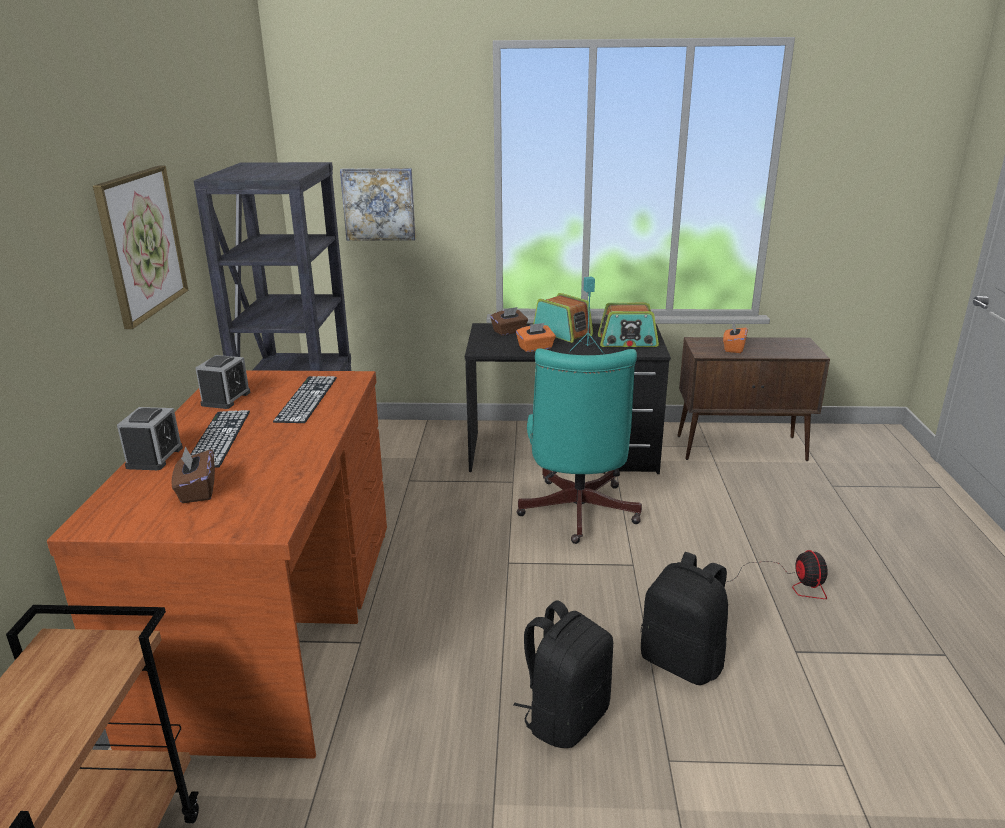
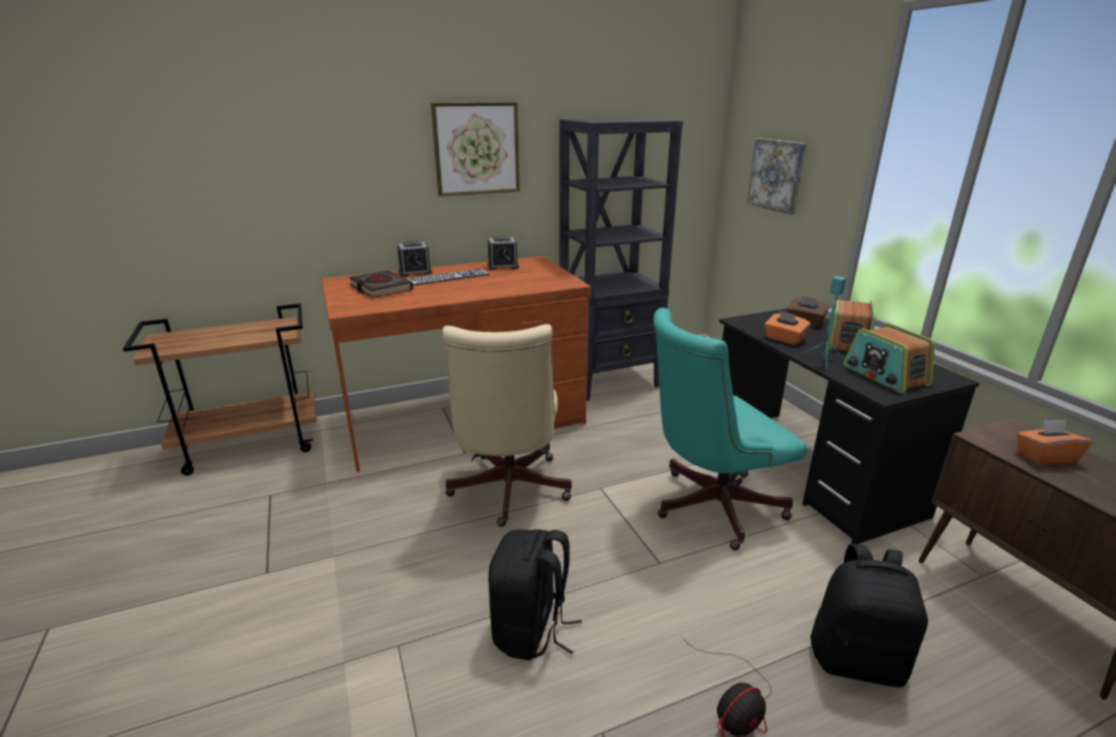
camera: 65 degrees right, 0 degrees up
(197, 491) = (381, 288): brown tissue box -> black book
(306, 399) = (522, 281): keyboard -> none
(469, 626) = (508, 492): none -> beige office chair
(565, 717) = (427, 569): black backpack -> black backpack (857, 659)

